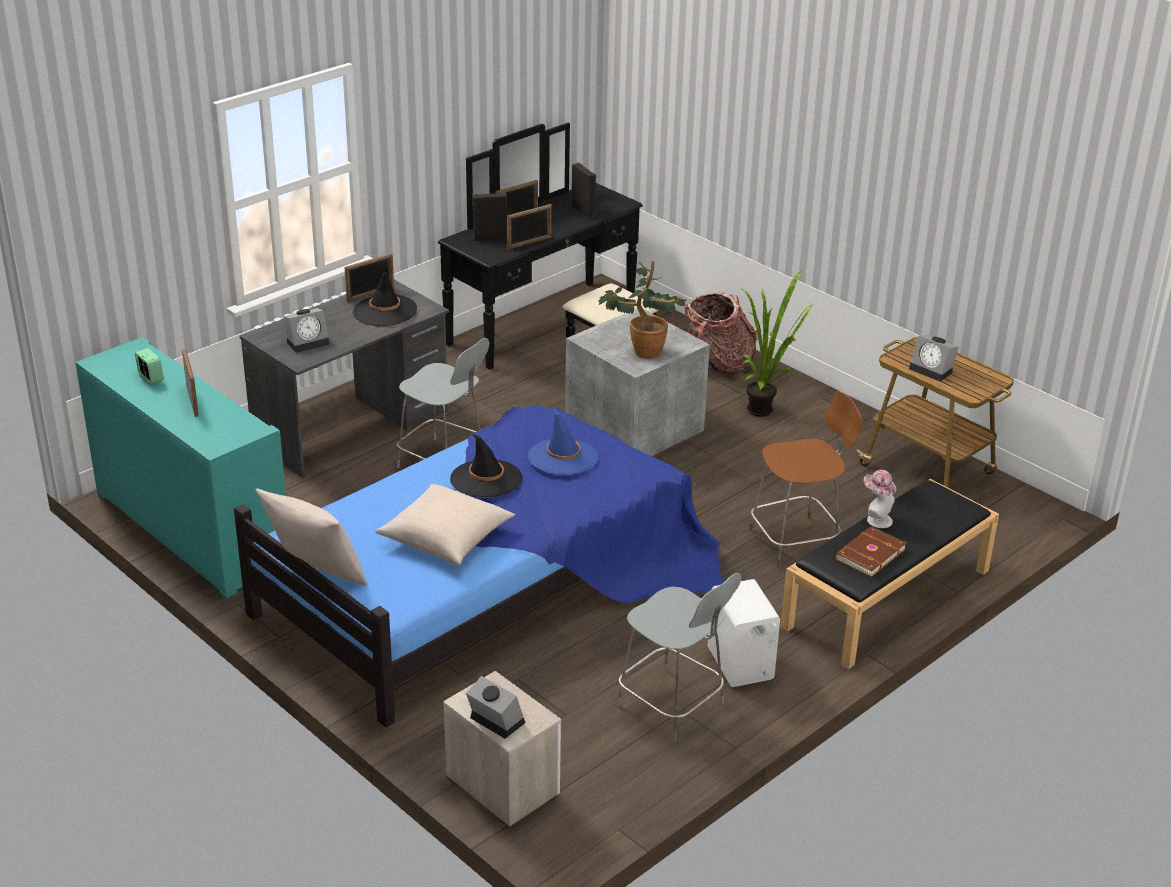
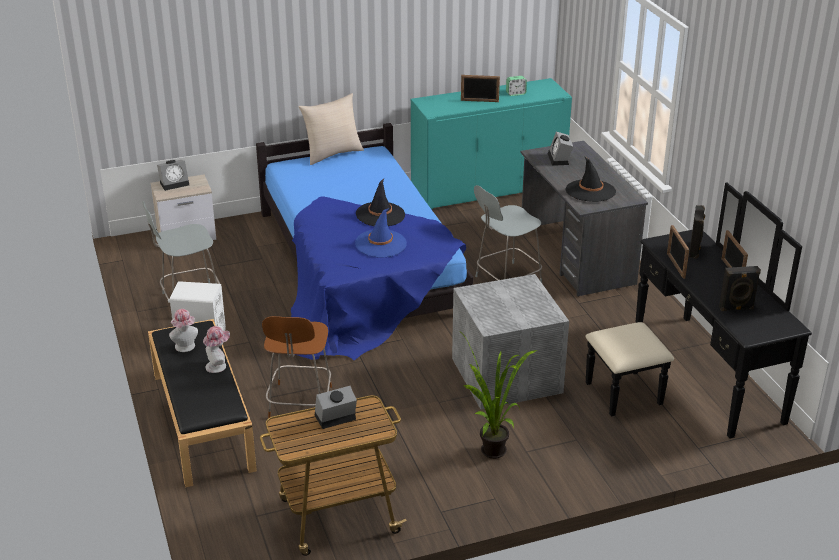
camera: 115 degrees right, 0 degrees up
(370, 294) = (620, 190): picture frame -> none
(446, 538) = (332, 193): beige pillow -> none
(642, 350) = (493, 301): potted plant -> none
(716, 365) = (587, 452): backpack -> none
(869, 554) = (186, 347): brown book -> hat

